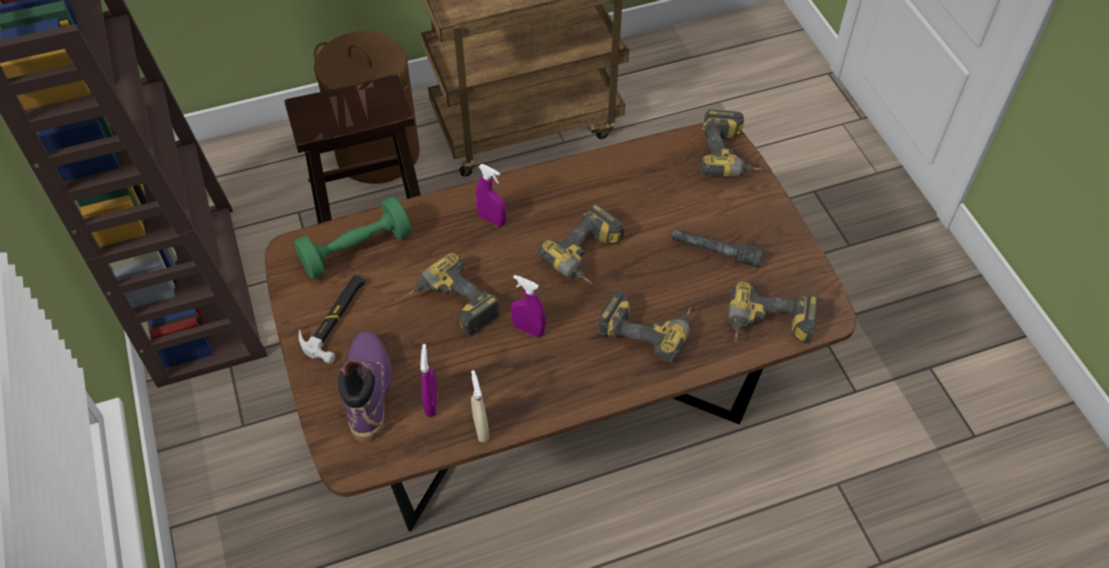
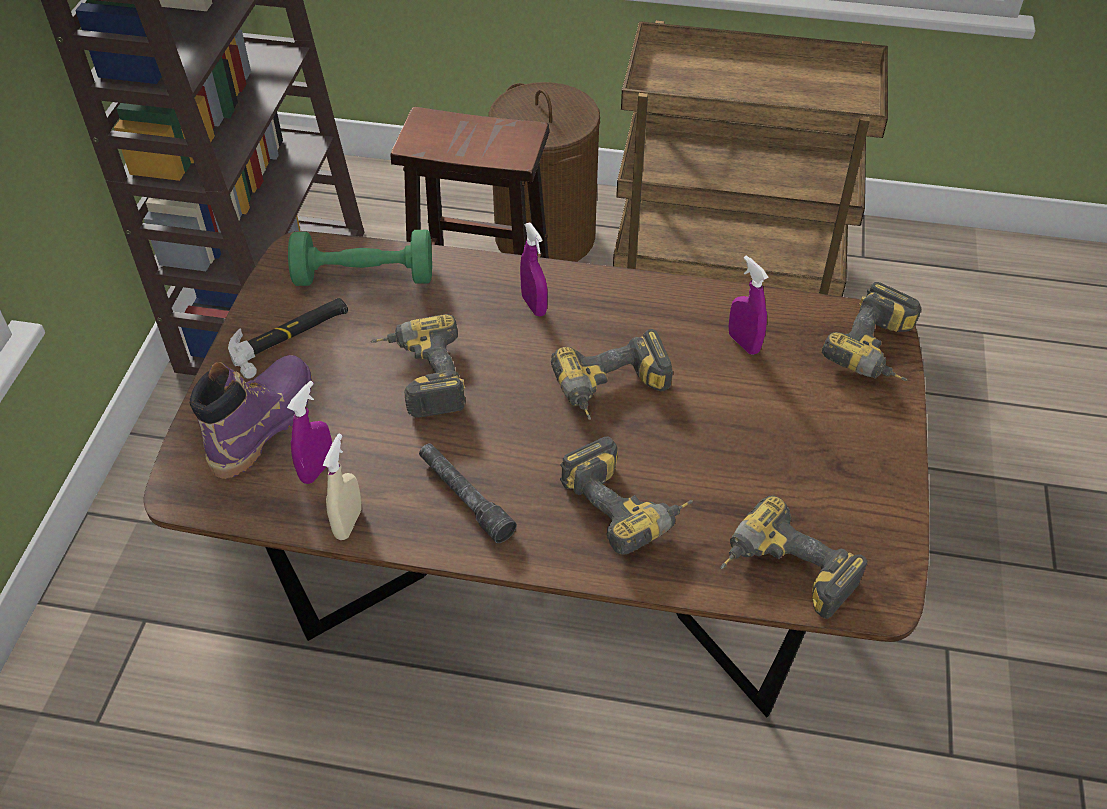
camera: 30 degrees right, 5 degrees down
(528, 329) = (484, 440): purple spray bottle -> purple spray bottle (743, 343)
(715, 252) = (779, 453): grey flashlight -> grey flashlight (464, 497)

